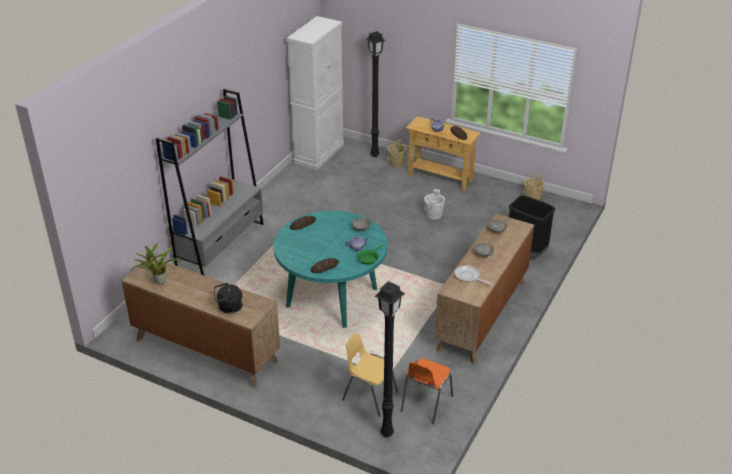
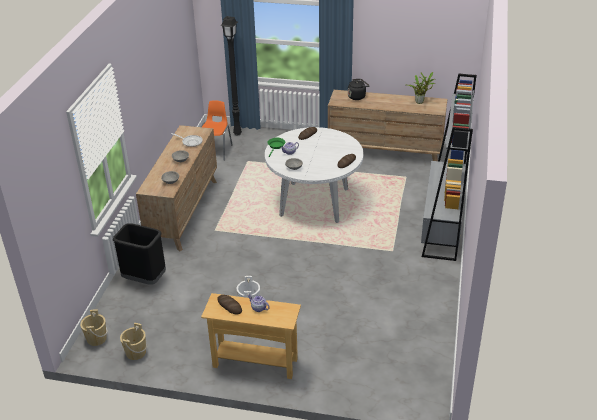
camera: 165 degrees right, 0 degrees up
(319, 153) = (428, 371): white cabinet -> none
(332, 298) = (314, 202): turquoise dining table -> white dining table
(369, 396) = (256, 148): yellow chair -> none
(375, 154) = (354, 386): black floor lamp -> none
(396, 163) = (319, 375): beige bucket -> beige bucket (96, 339)

